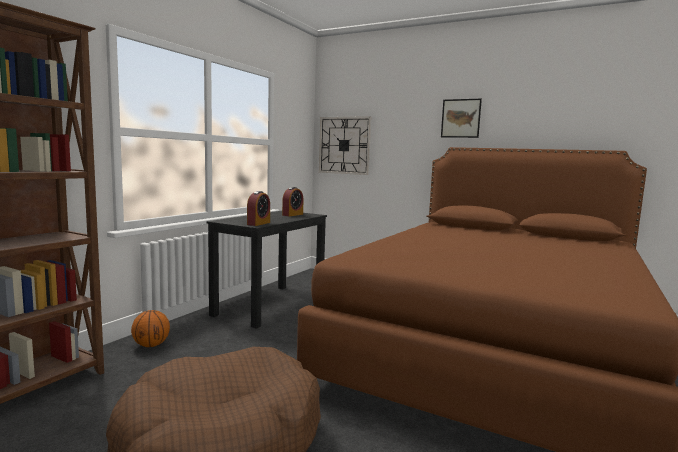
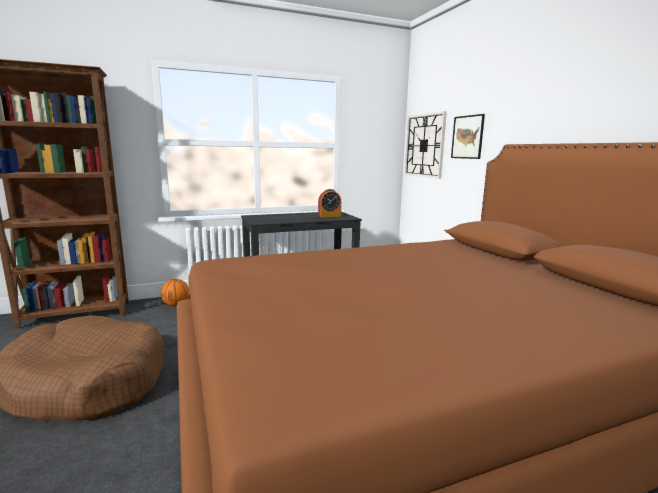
camera: 40 degrees right, 5 degrees up
(258, 223) = (267, 221): alarm clock -> none
(460, 118) = (531, 104): picture -> picture (467, 137)

